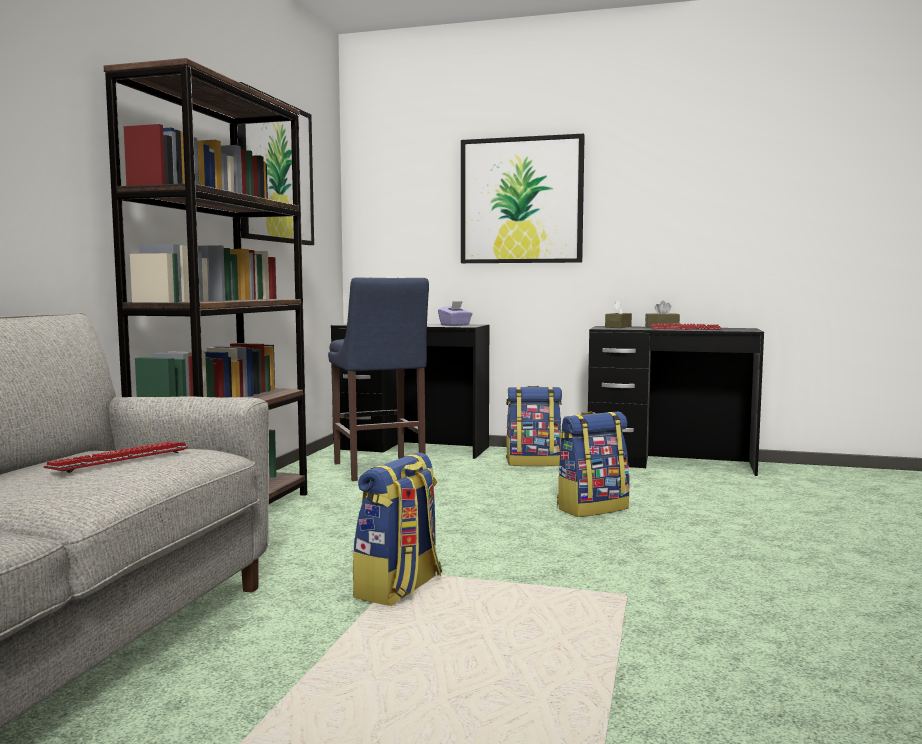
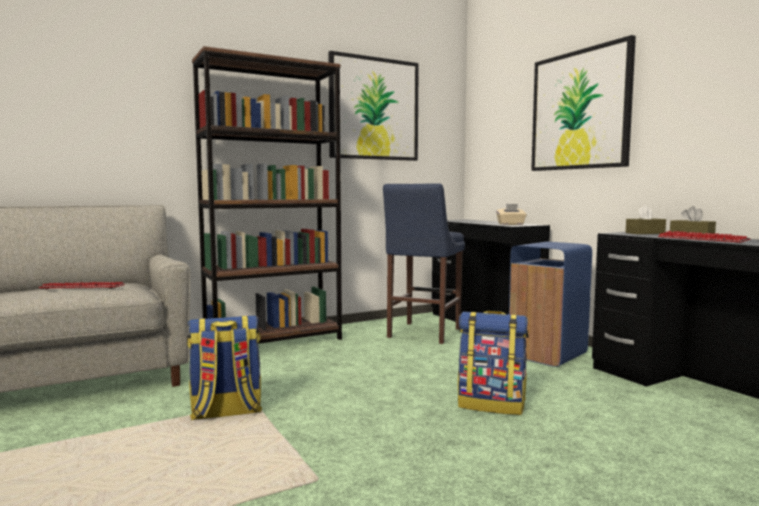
camera: 45 degrees right, 0 degrees up
(455, 325) = (511, 224): purple tissue box -> beige tissue box
(533, 462) = (548, 355): backpack -> blue trash can

